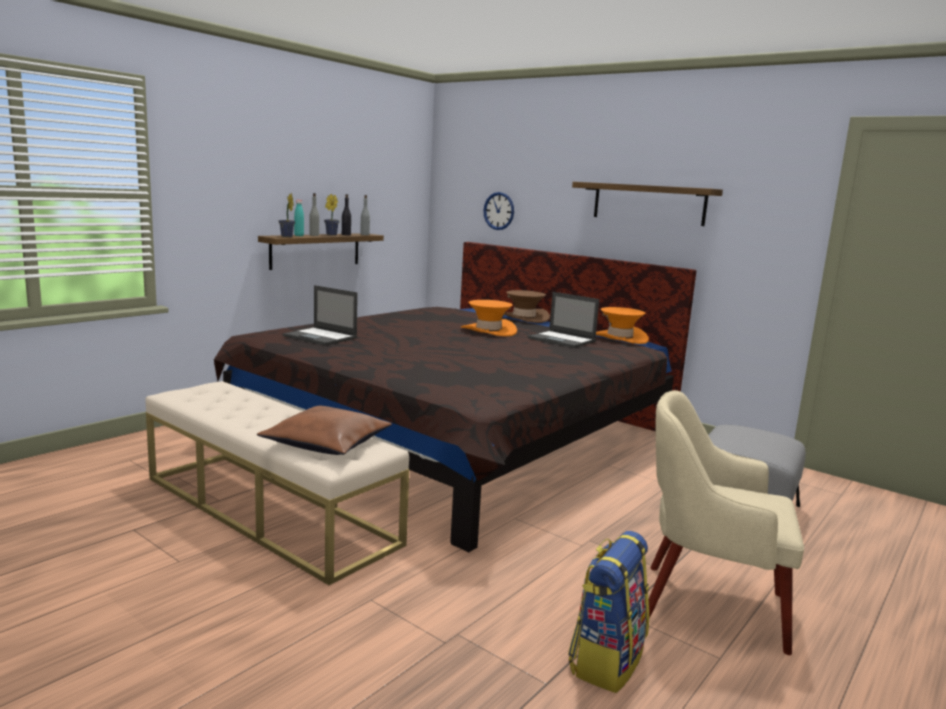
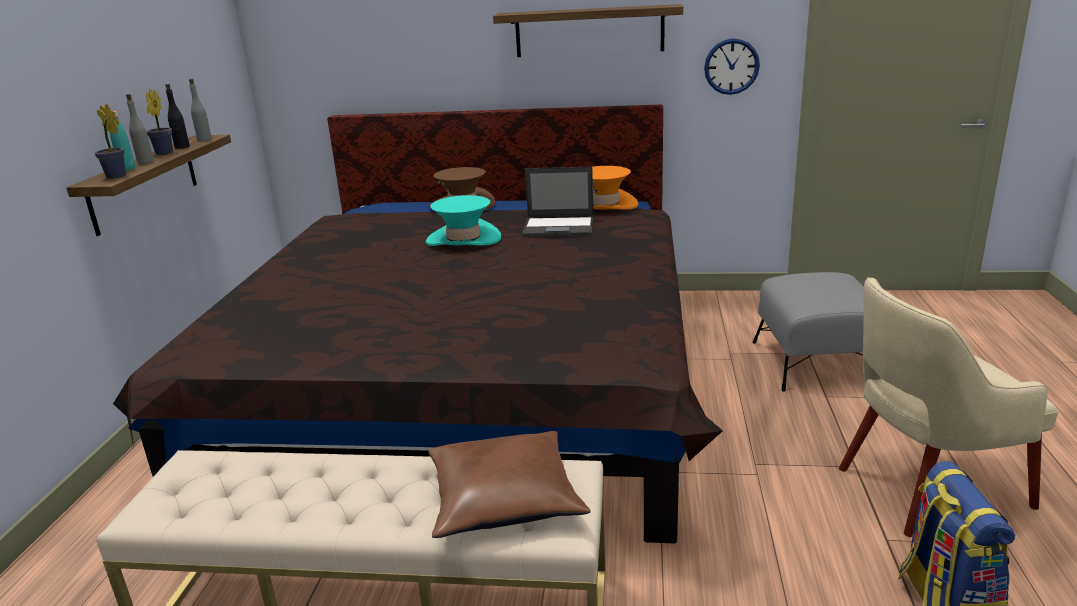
camera: 30 degrees left, 10 degrees up
(321, 337) = (285, 325): laptop -> none
(488, 331) = (463, 239): orange hat -> turquoise hat
(499, 211) = (370, 66): wall clock -> wall clock (731, 66)

